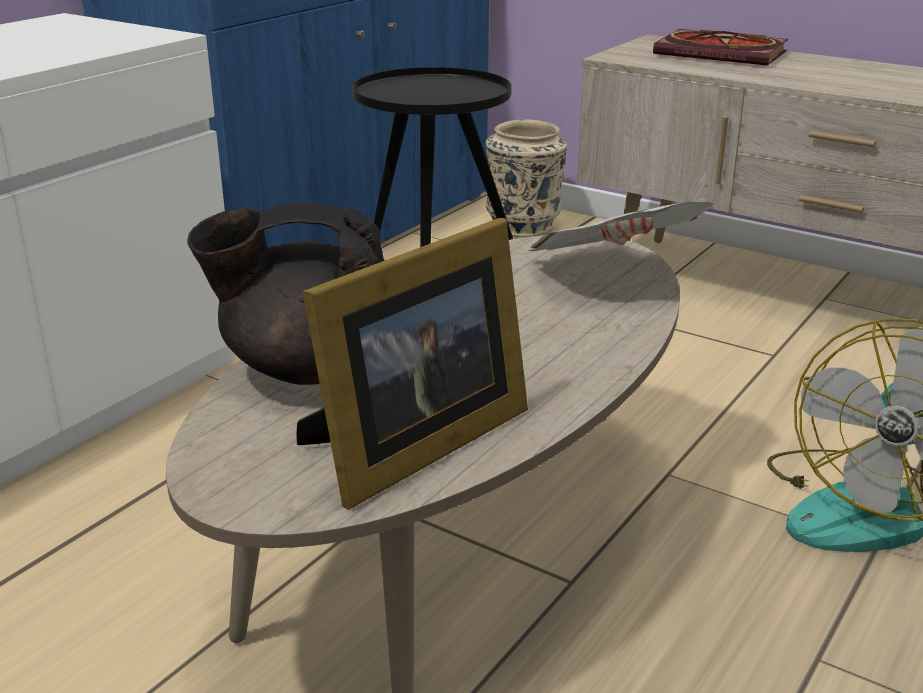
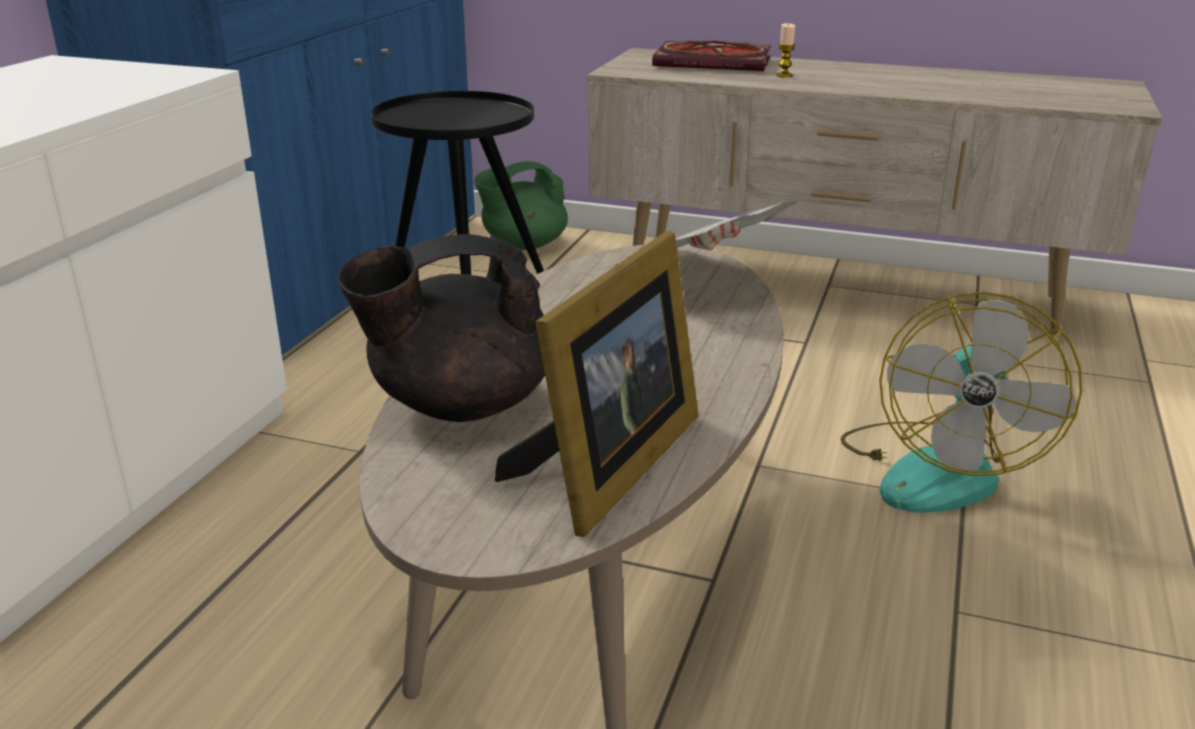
camera: 15 degrees left, 0 degrees up
(523, 225) = (523, 244): beige vase -> green teapot
(788, 71) = (784, 75): none -> candle

